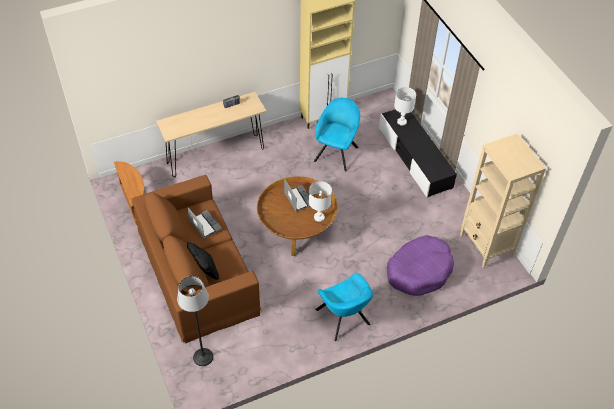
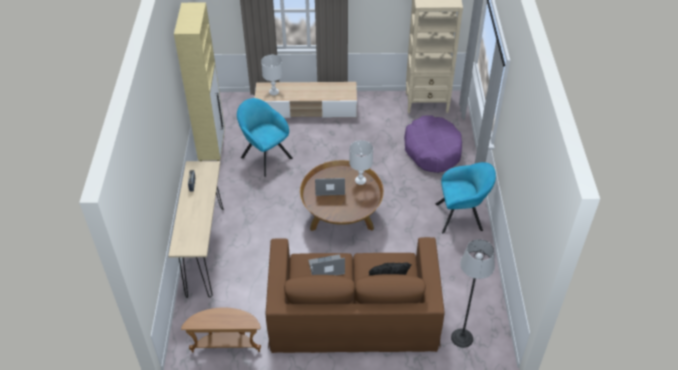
camera: 65 degrees left, 5 degrees down
(415, 158) = (306, 108): black tv stand -> beige tv stand

